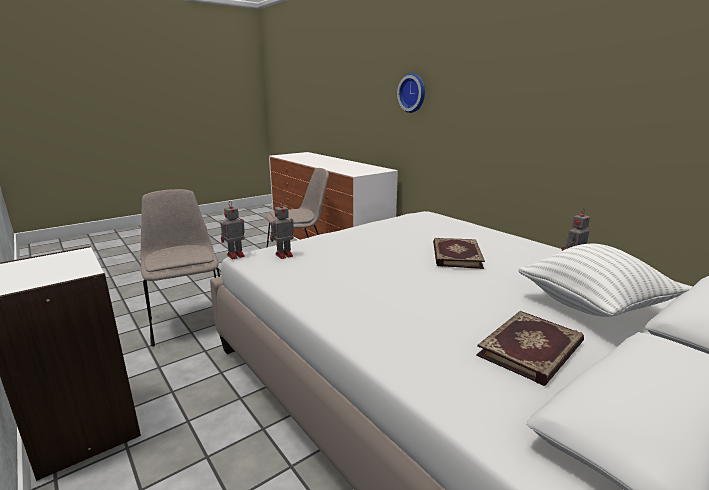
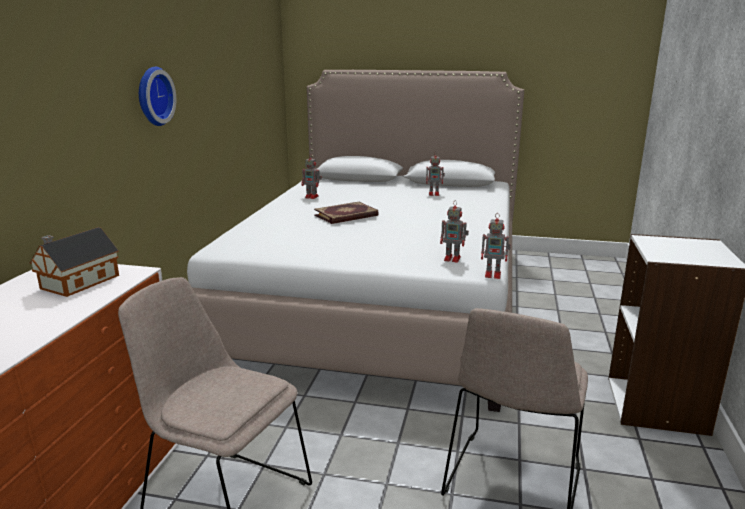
camera: 130 degrees left, 0 degrees up
(358, 170) = (77, 283): none -> toy house
(413, 93) = (41, 97): wall clock -> wall clock (152, 96)
(532, 350) = (434, 194): book -> toy robot
(592, 307) = (368, 191): white pillow -> none

